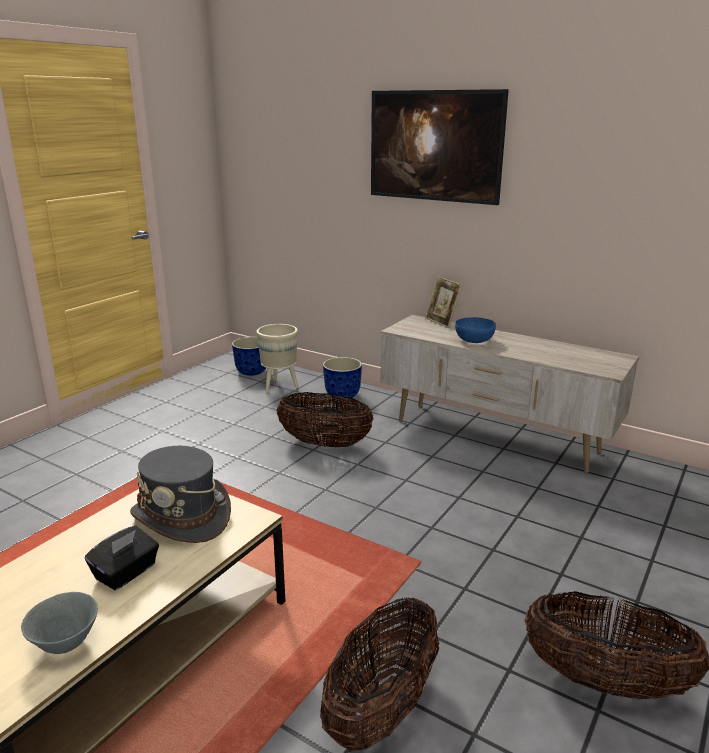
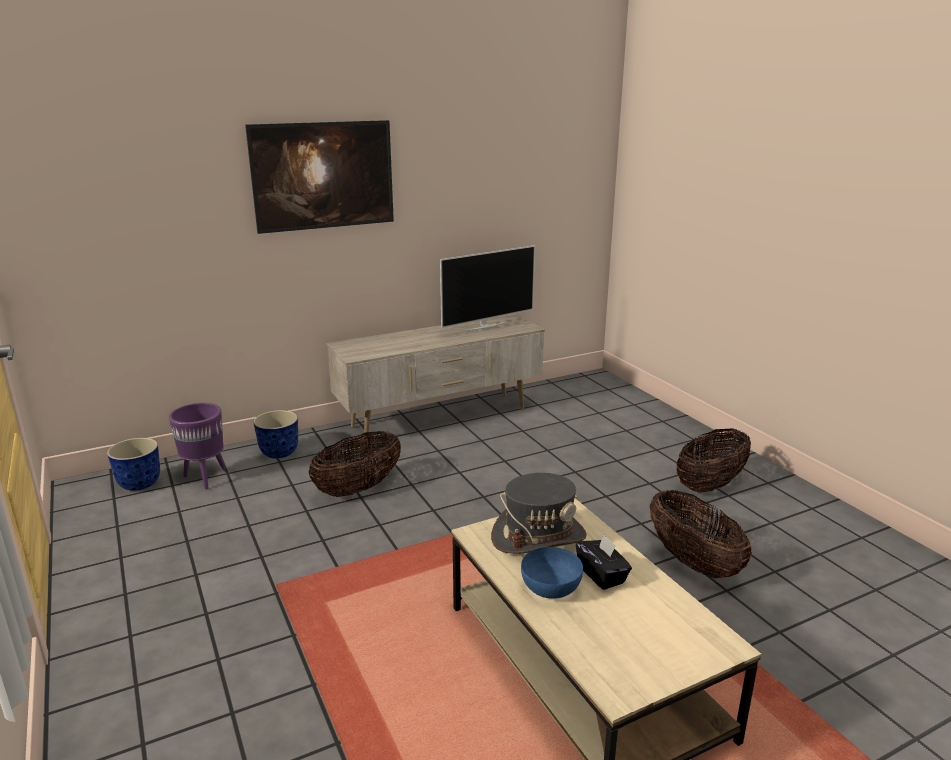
camera: 60 degrees left, 0 degrees up
(66, 644) = (677, 614): grey bowl -> none
(280, 386) = (205, 478): beige planter -> purple planter
(442, 322) = (364, 339): picture frame -> none
(474, 340) = (420, 341): blue bowl -> blue bowl (551, 588)
(569, 353) = (486, 326): none -> television

